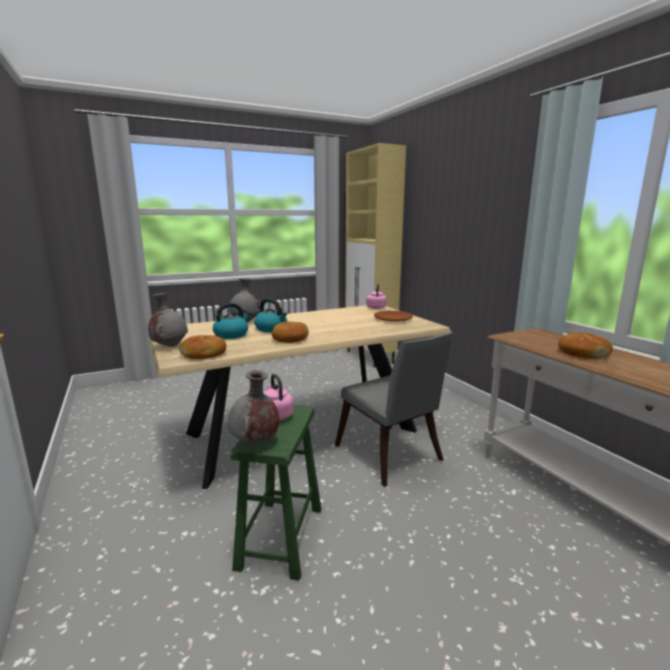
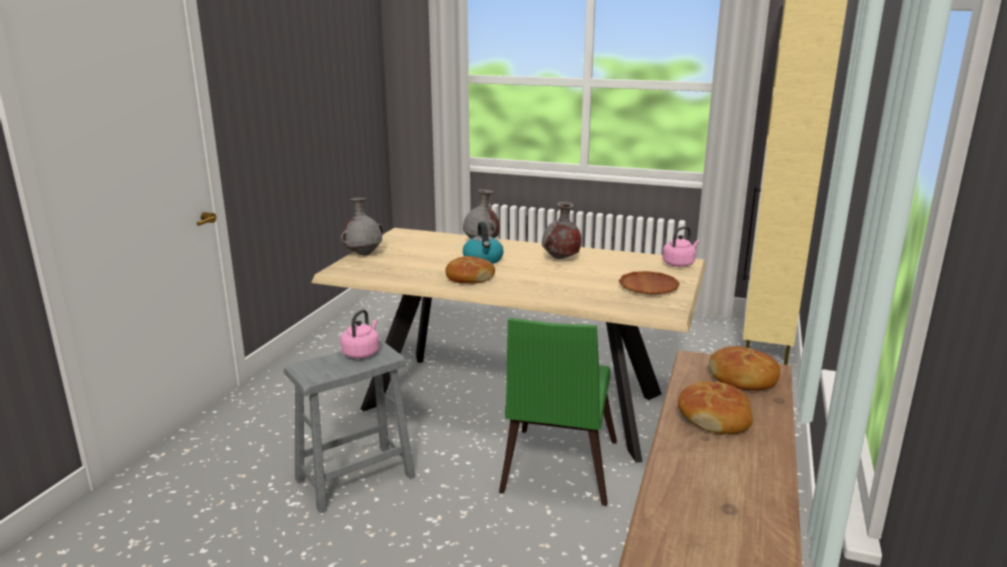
camera: 45 degrees right, 5 degrees up
(204, 354) = (367, 271): bread -> bread (743, 379)
(231, 335) = (433, 257): kettle -> none
(255, 442) = (306, 367): grey vase -> grey vase (560, 259)
(280, 537) = (355, 478): green stool -> grey stool
(390, 457) = (557, 471): grey chair -> green chair

